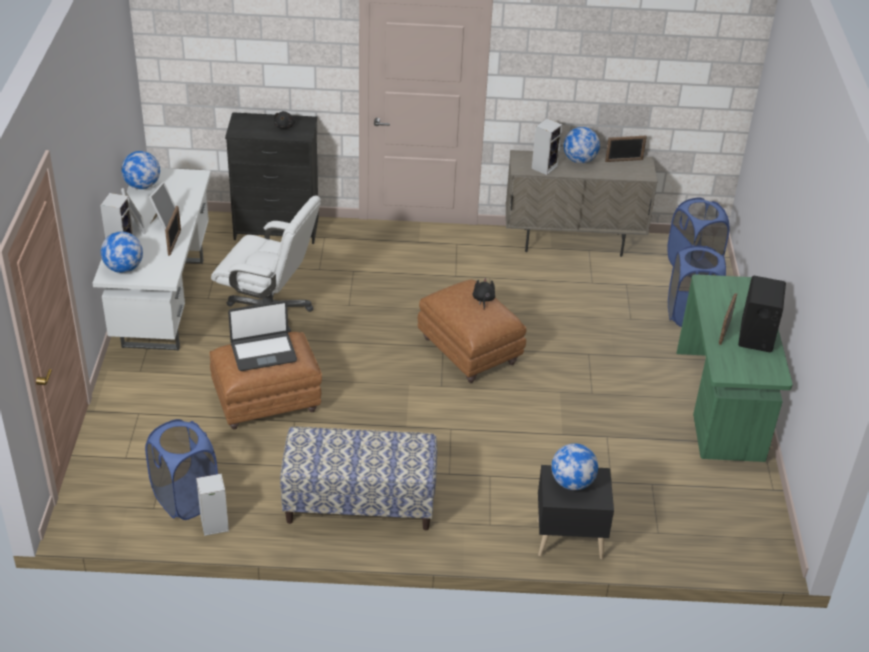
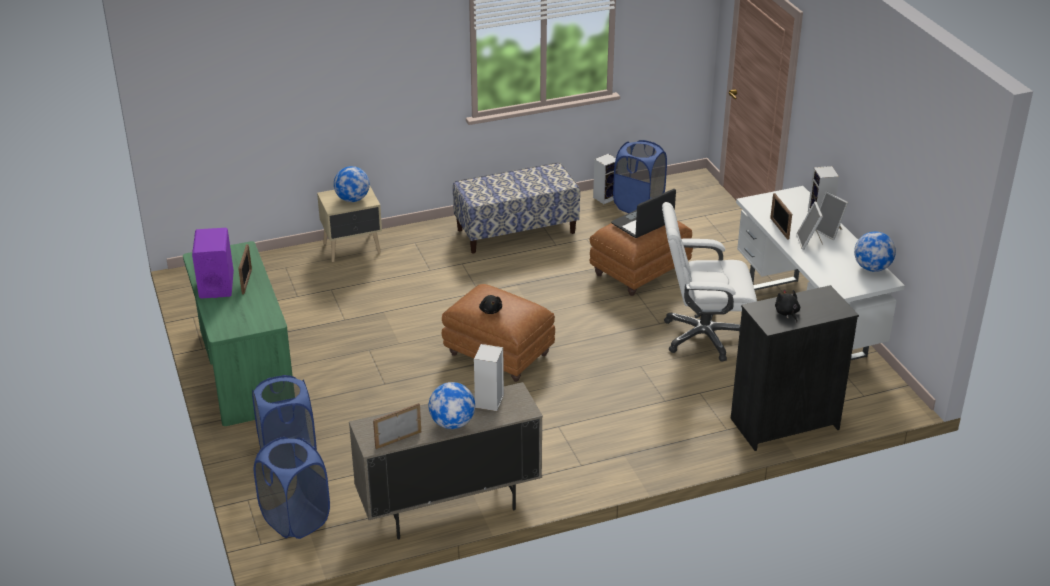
camera: 160 degrees right, 5 degrees down
(124, 268) = (793, 200): globe -> none
(568, 538) = (353, 248): black nightstand -> beige nightstand
(756, 336) = (216, 285): black speaker -> purple speaker

